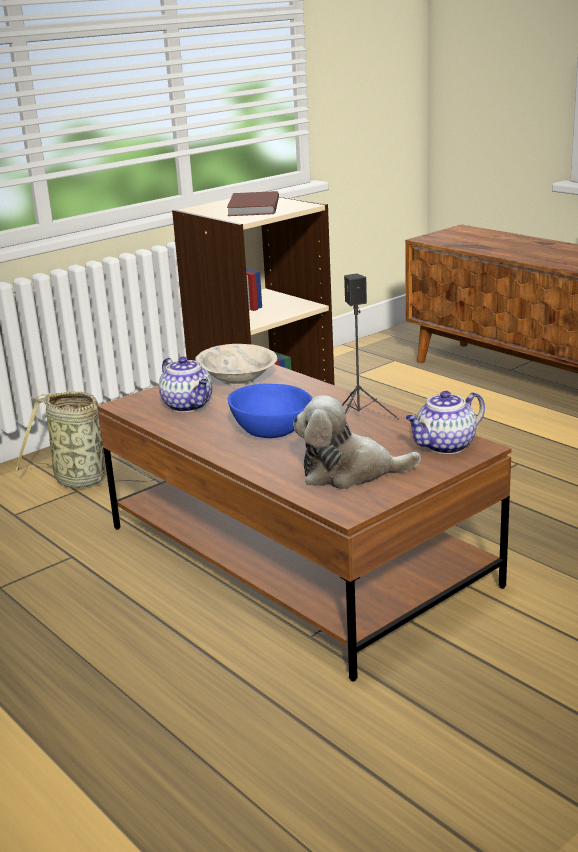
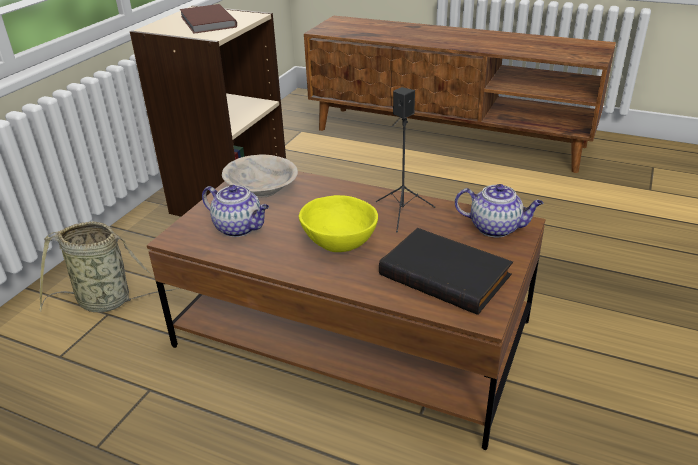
camera: 25 degrees left, 10 degrees up
(270, 431) = (339, 241): blue bowl -> yellow bowl
(349, 473) = (447, 274): plush toy -> black book
(445, 446) = (496, 228): teapot -> teapot turned 105 degrees counterclockwise

